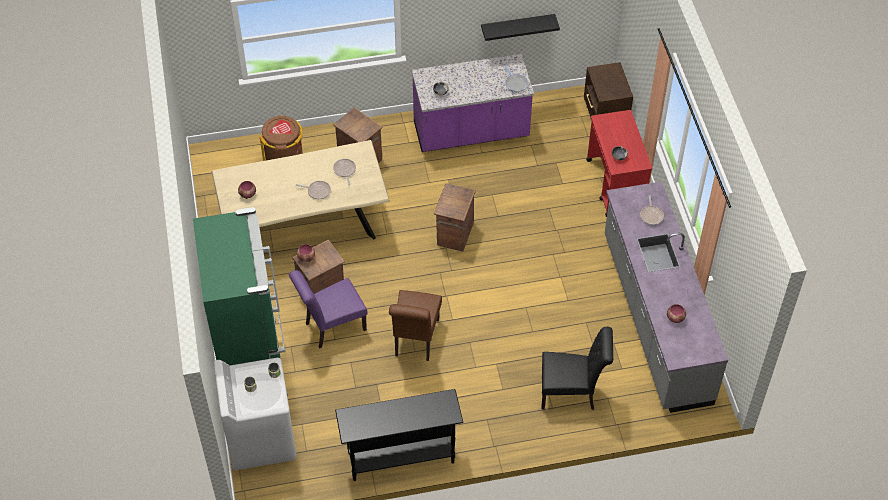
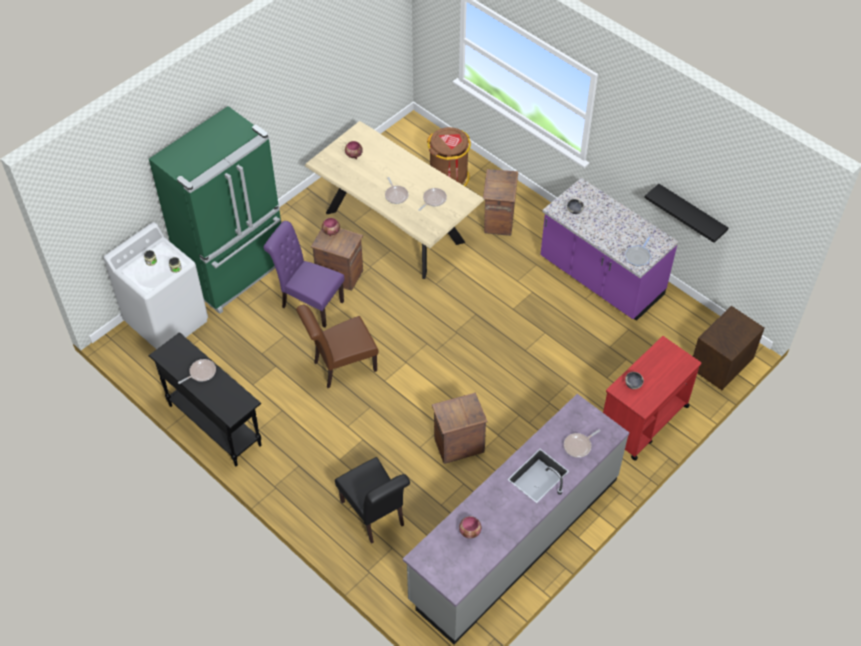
camera: 55 degrees right, 0 degrees up
(392, 414) = (201, 373): none -> frying pan
(454, 234) = (477, 330): crate -> crate (458, 445)

